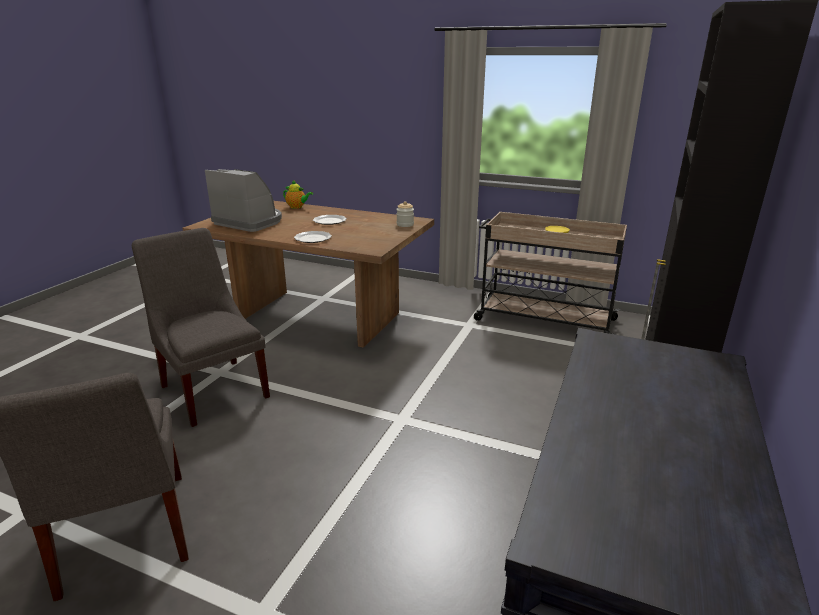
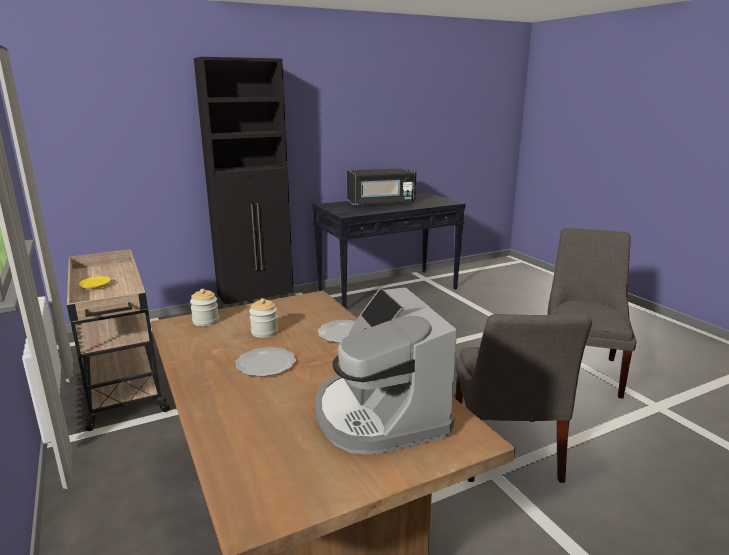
camera: 140 degrees left, 5 degrees down
(297, 207) = (231, 442): teapot -> none
(360, 229) = (264, 332): none -> jar
(668, 423) = (381, 203): none -> black microwave

